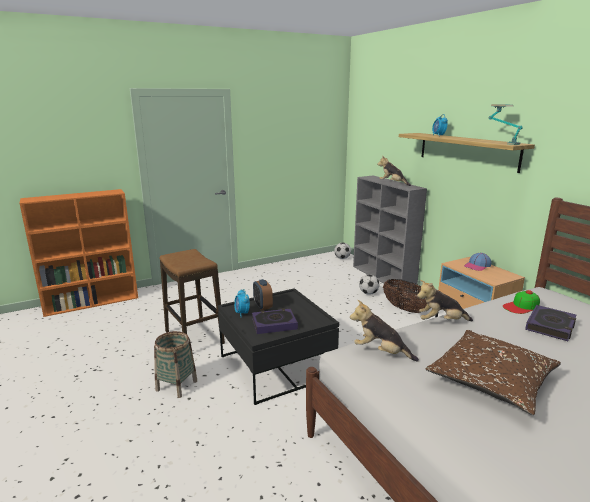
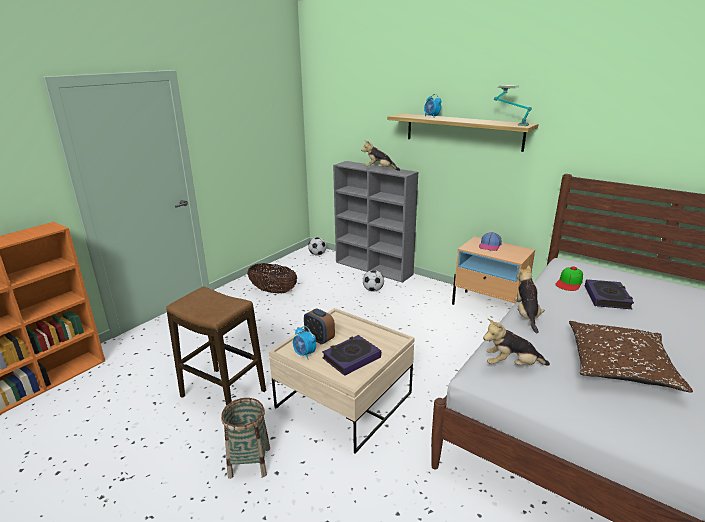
camera: 25 degrees left, 5 degrees up
(277, 366) = (344, 400): black coffee table -> beige coffee table
(405, 309) = (419, 299): basket -> basket (273, 291)
(441, 321) = (526, 315): plush toy -> plush toy turned 120 degrees clockwise

